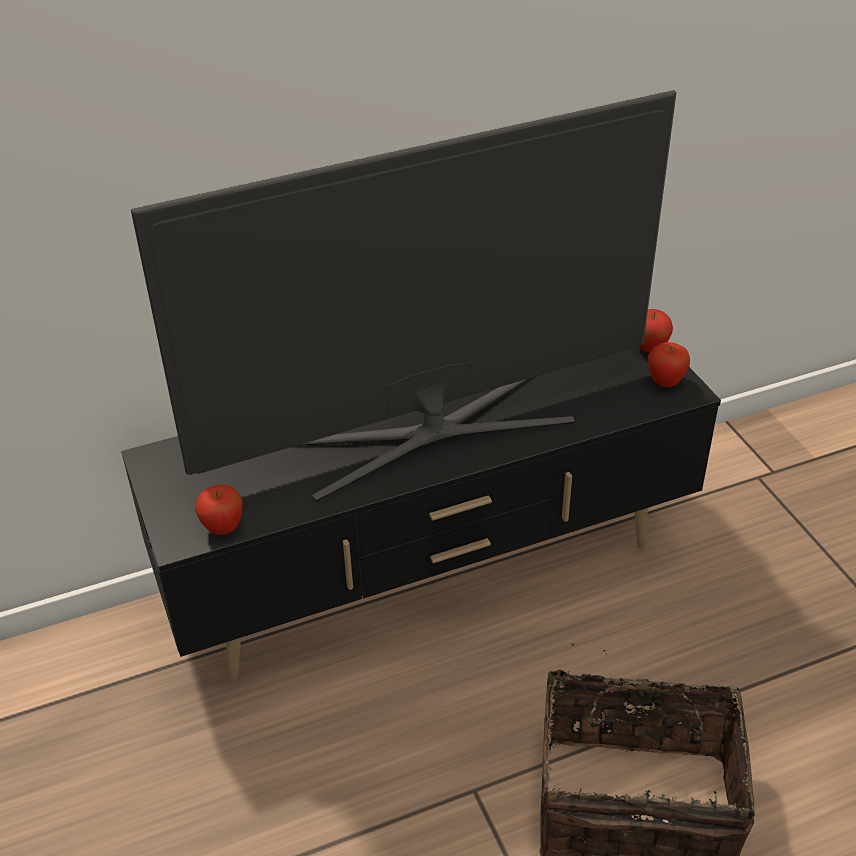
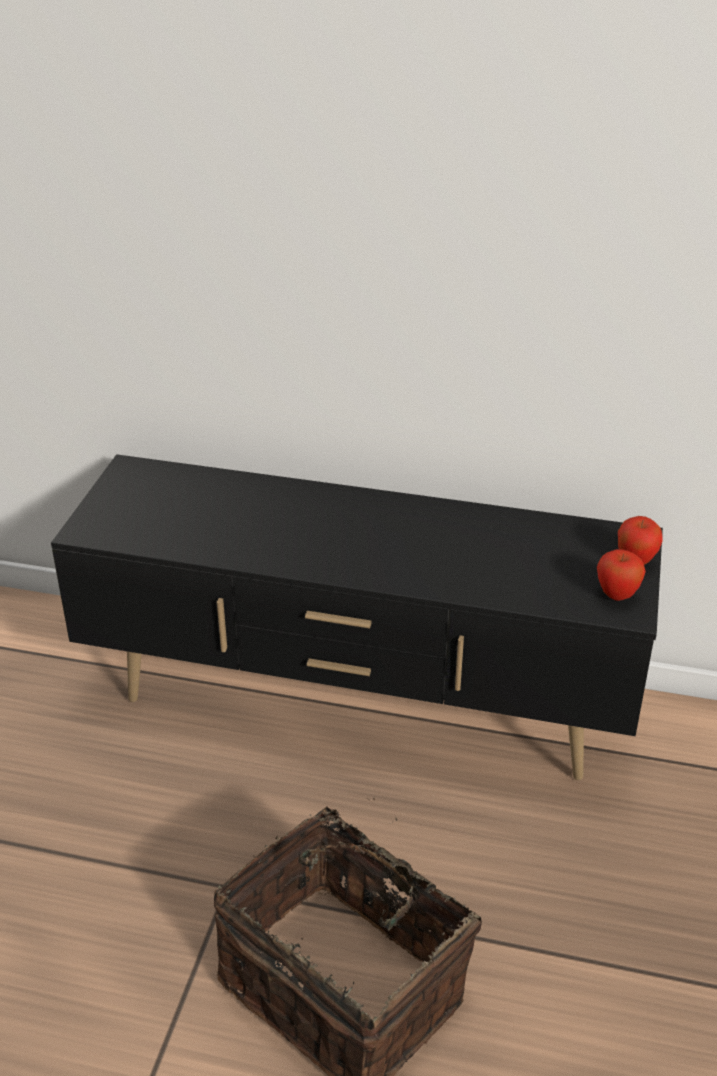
camera: 35 degrees right, 5 degrees down
(223, 528) = (121, 538): apple -> none
(431, 431) = (356, 541): television -> none

